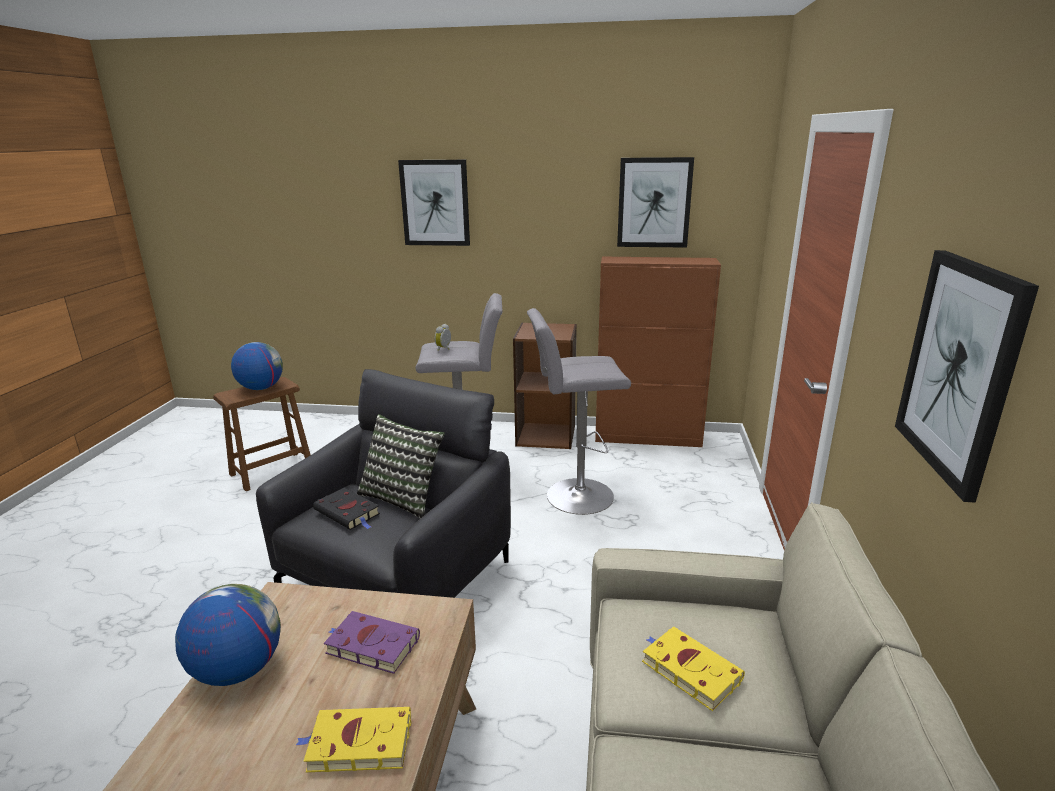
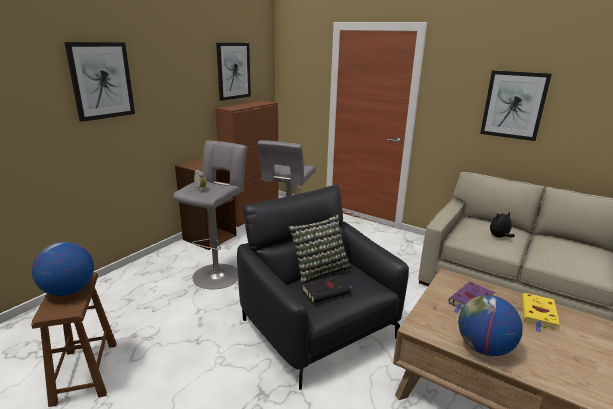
camera: 65 degrees left, 0 degrees up
(688, 669) = (499, 237): yellow book -> plush toy

